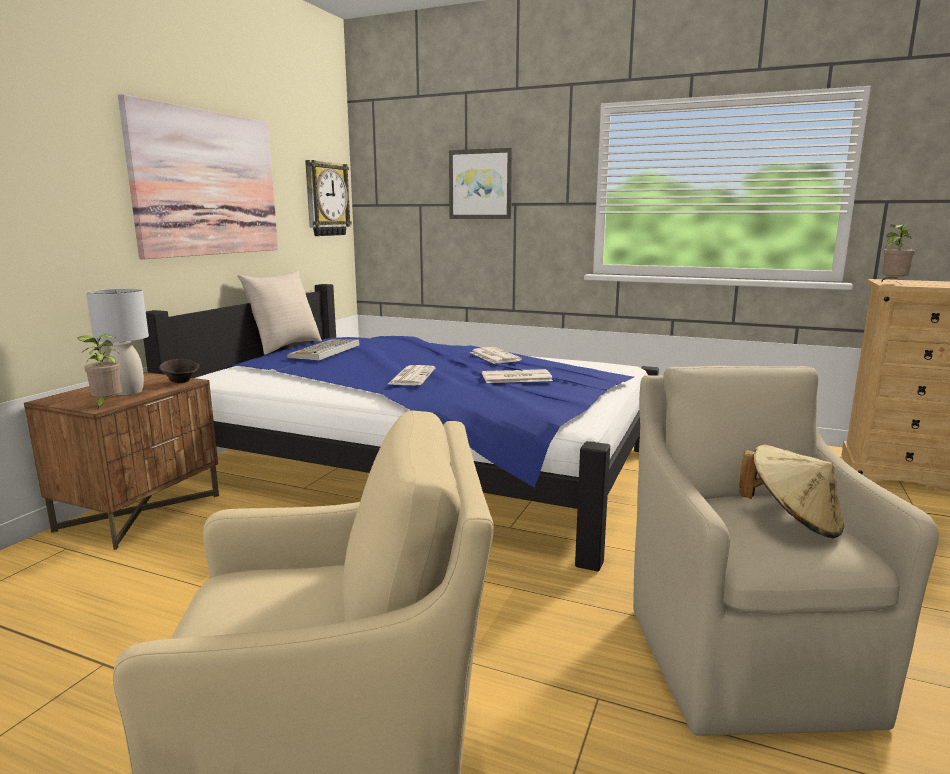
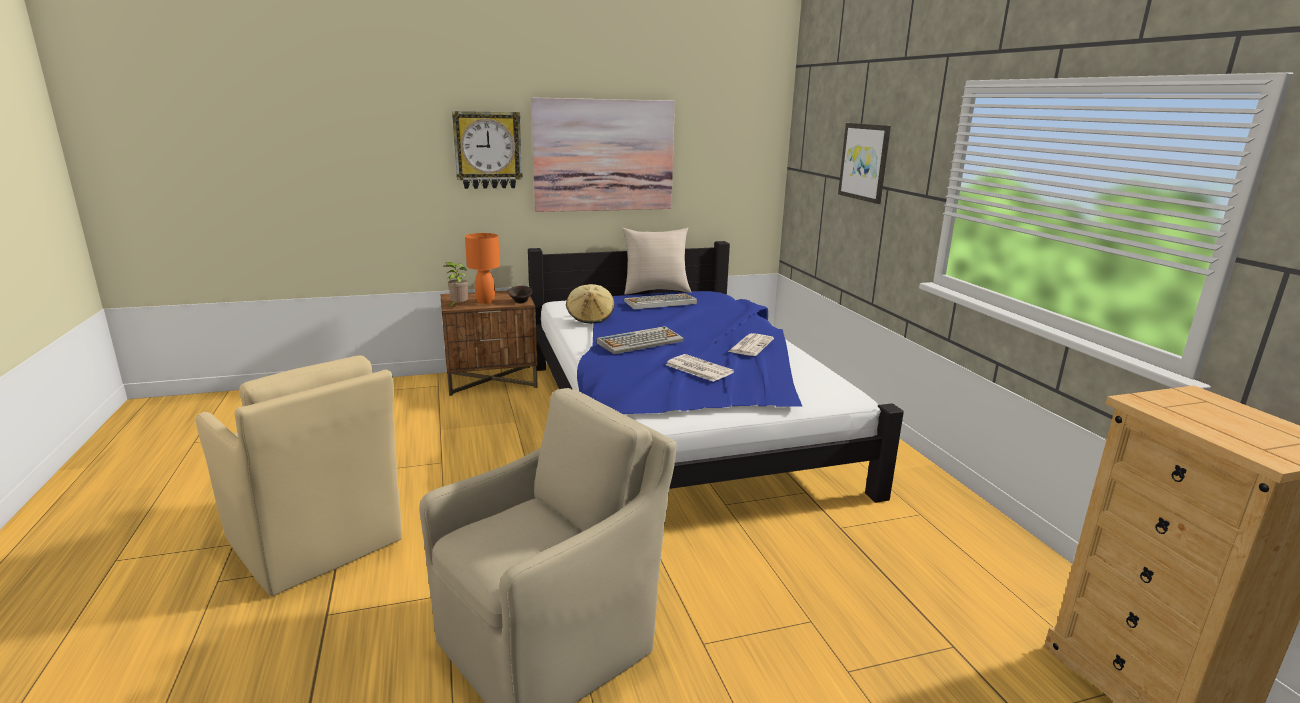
camera: 50 degrees right, 5 degrees up
(129, 392) = (486, 301): grey table lamp -> orange table lamp
(326, 199) = (746, 163): wall clock -> wall clock (488, 150)
(411, 376) = (640, 342): newspaper -> keyboard
(792, 521) = (526, 539): beige hat -> beige hat (590, 318)
(892, 284) = (1145, 401): potted plant -> none

